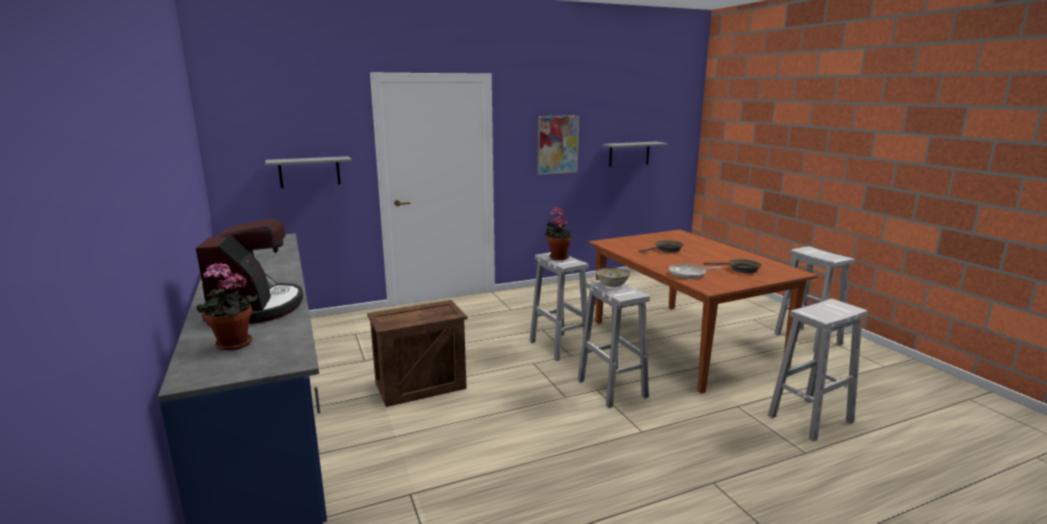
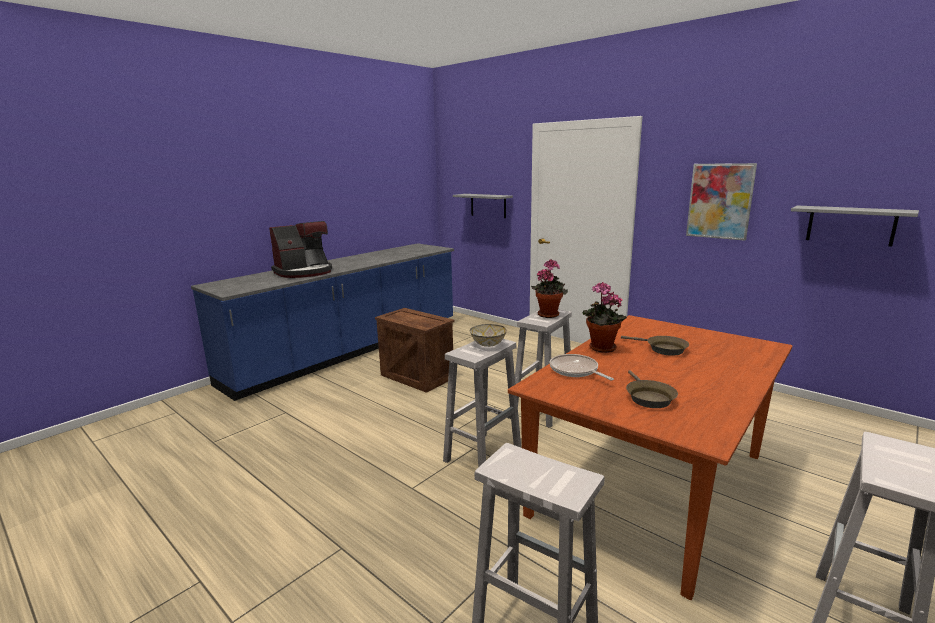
camera: 65 degrees right, 0 degrees up
(232, 345) = (249, 280): potted plant -> potted plant (600, 348)

